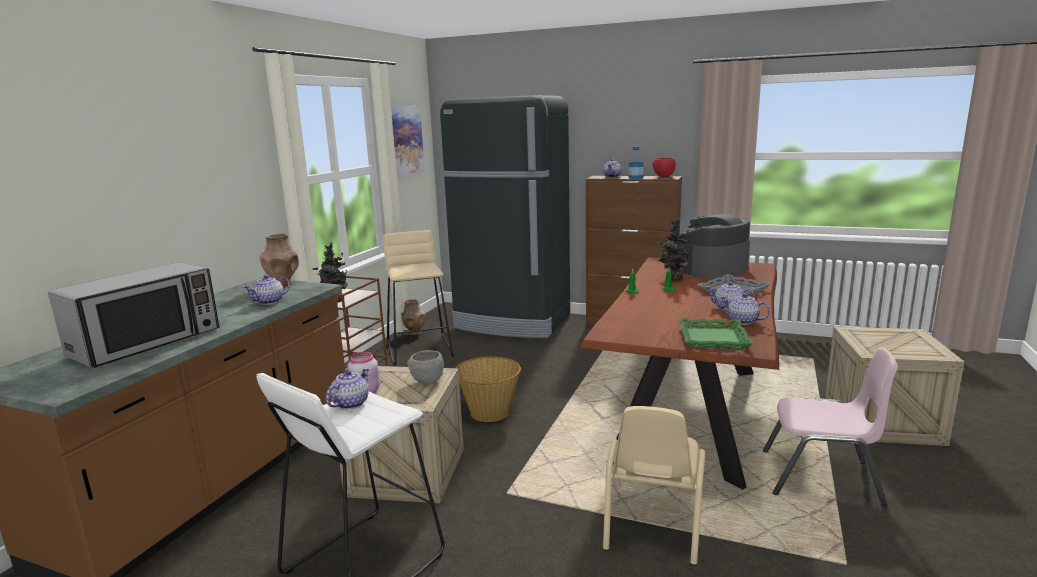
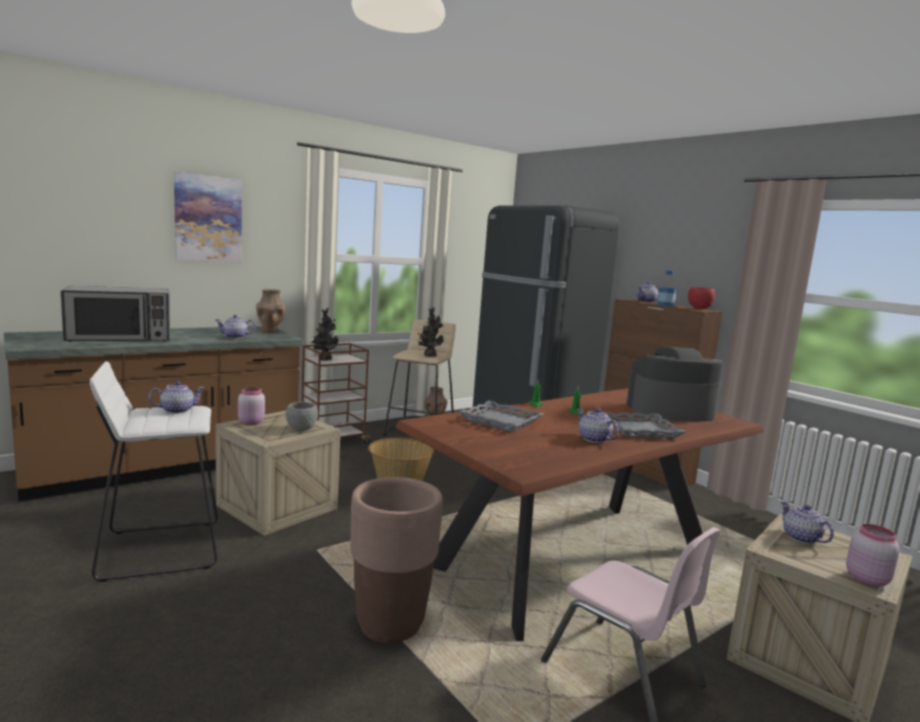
camera: 30 degrees right, 5 degrees down
(406, 140) = (471, 243): picture -> picture (208, 218)
(647, 314) = (501, 421): none -> grey tray
(652, 522) = (390, 624): beige chair -> brown planter
(672, 279) = (604, 406): potted plant -> potted plant (429, 356)
(713, 339) = (508, 453): green tray -> none
(743, 321) = (578, 451): teapot -> teapot (801, 538)
(932, 352) = (866, 579): none -> pink jar

